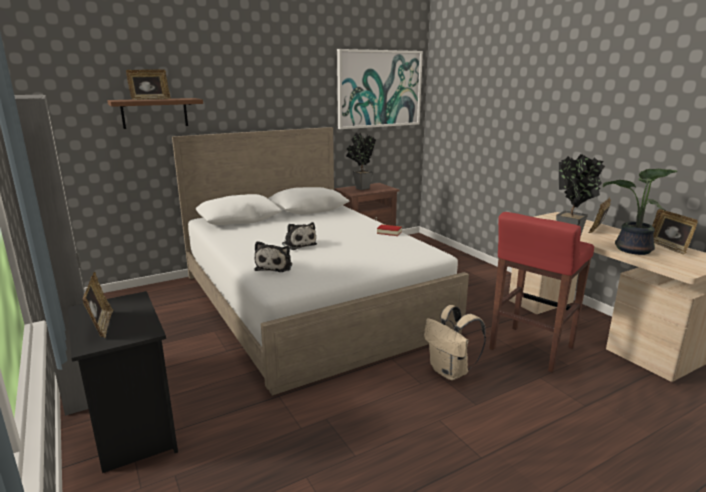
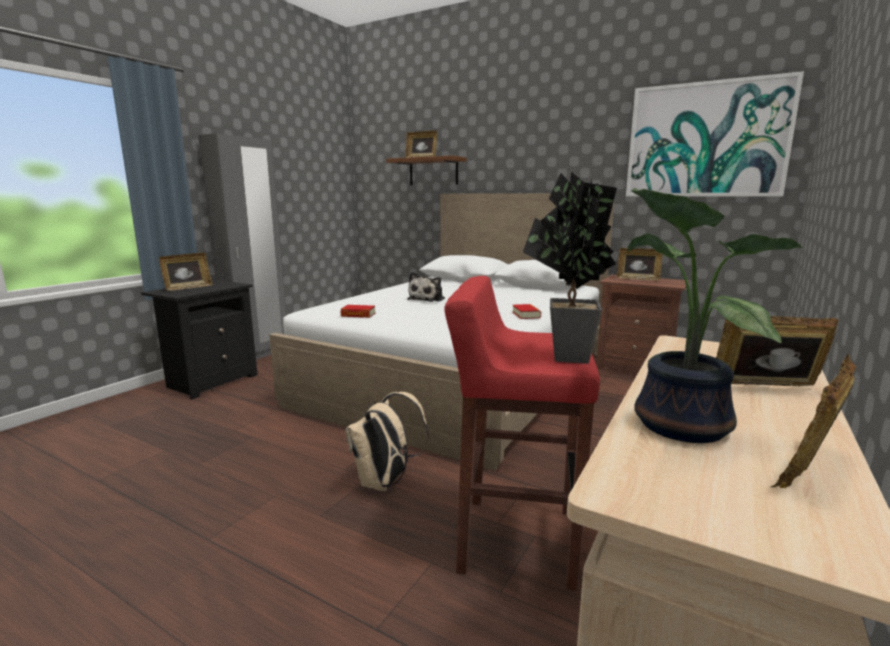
camera: 60 degrees right, 5 degrees down
(275, 266) = (359, 303): plush toy -> none
(320, 274) = (358, 315): none -> book
(360, 188) = (638, 279): potted plant -> picture frame

